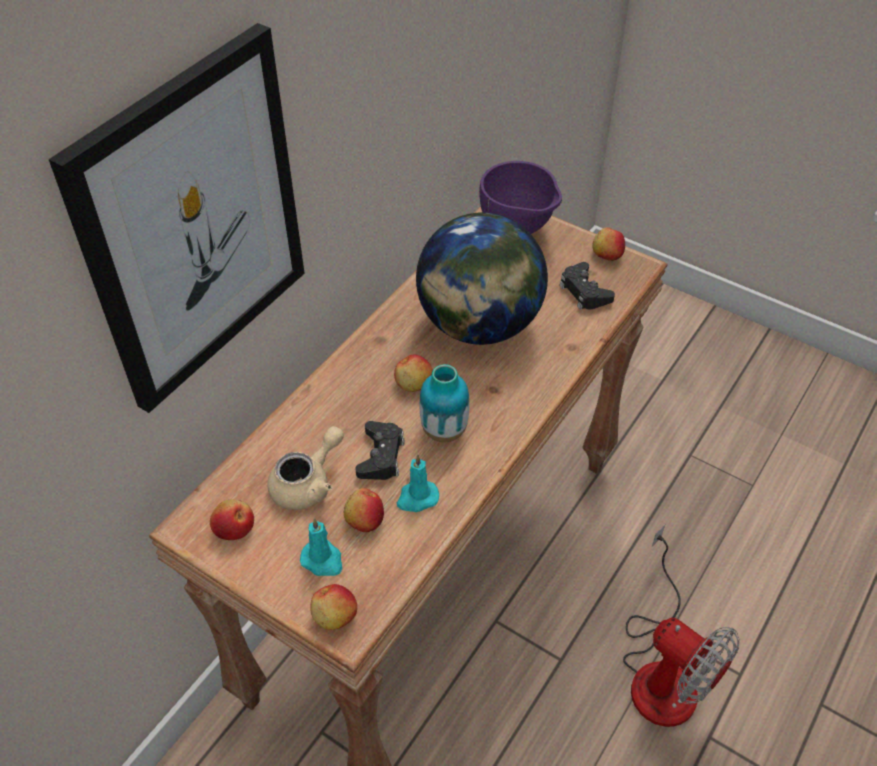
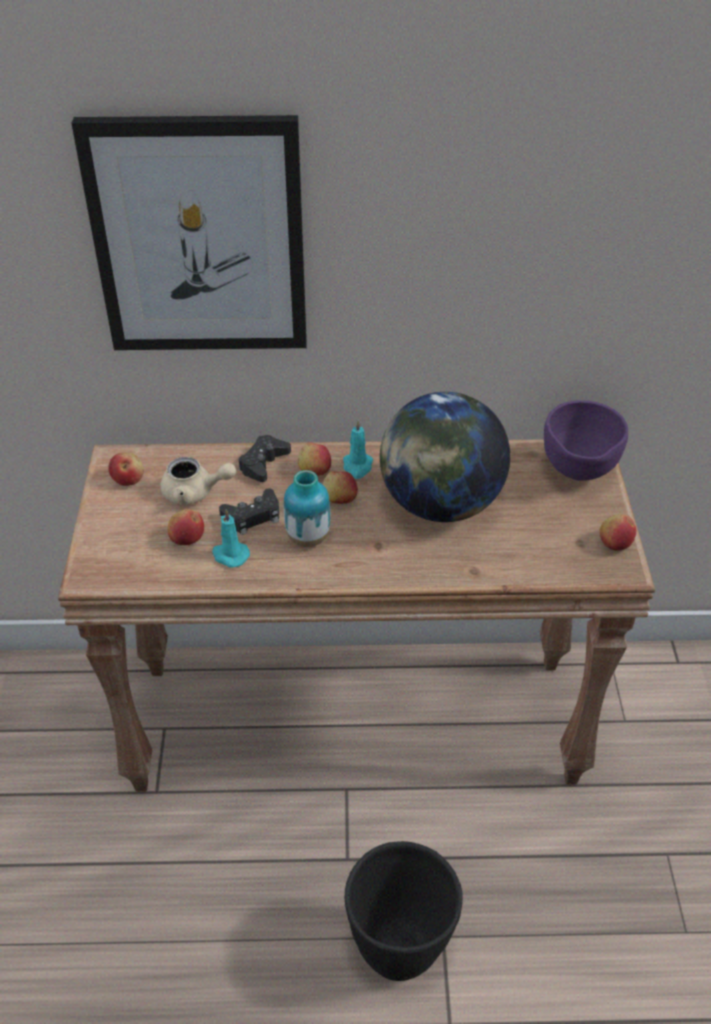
camera: 55 degrees right, 5 degrees down
(323, 560) = (135, 535): turquoise candle -> turquoise candle (357, 466)
(334, 616) = (93, 564): apple -> apple (314, 470)
(584, 292) = (550, 549): black game controller -> black game controller (263, 463)
(662, 670) = (400, 949): fan -> black planter

